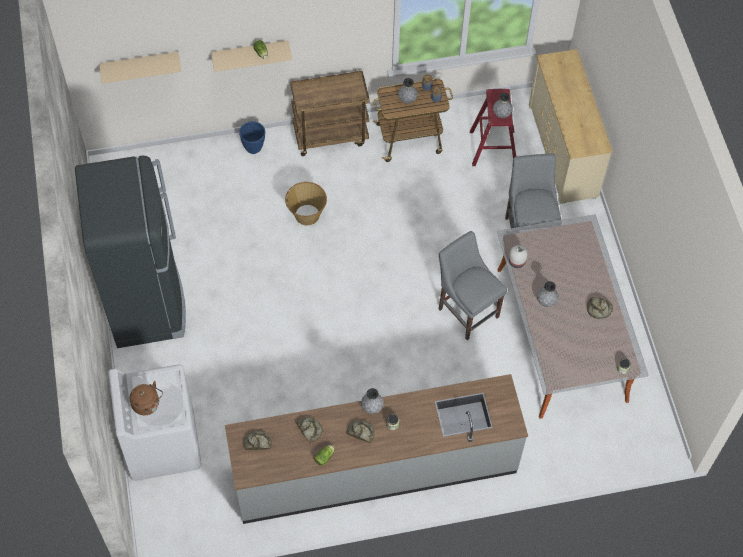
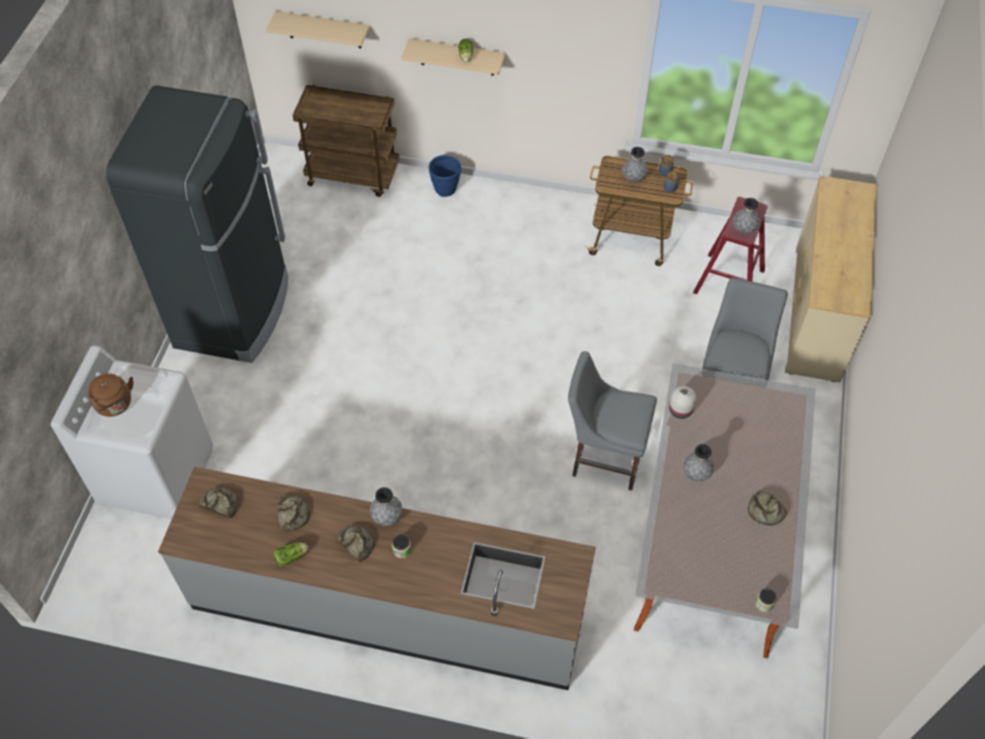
camera: 25 degrees right, 5 degrees down
(306, 214) = (466, 280): basket -> none
(331, 135) = (540, 205): brown cart -> brown cart (354, 175)
(466, 310) = (603, 457): grey chair -> grey chair turned 60 degrees counterclockwise

